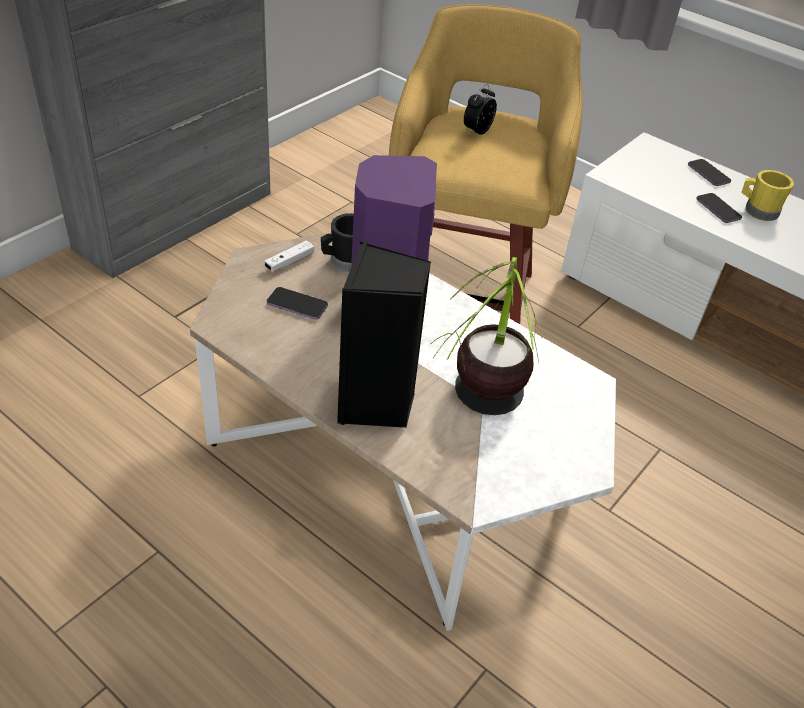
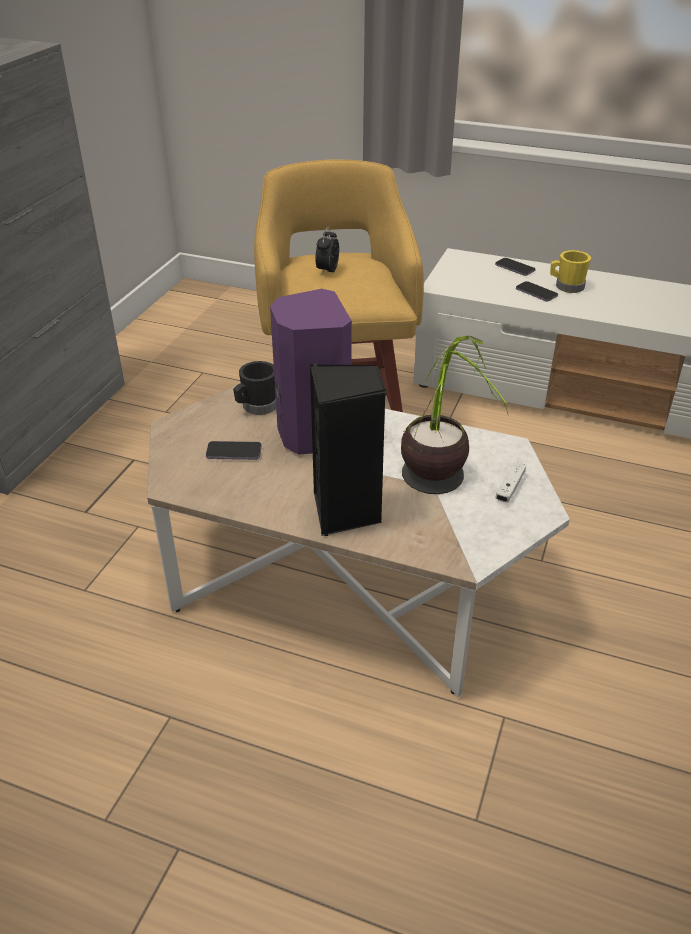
camera: 15 degrees left, 5 degrees down
(289, 262) = (207, 419): white game controller -> white game controller (510, 488)

